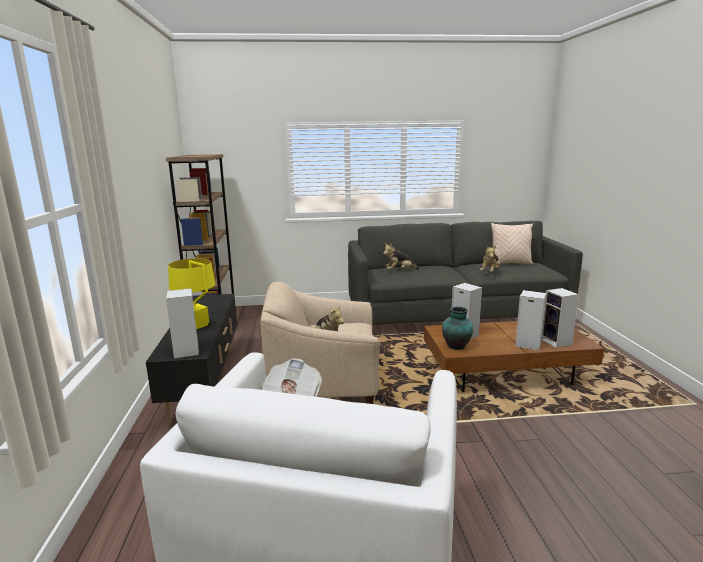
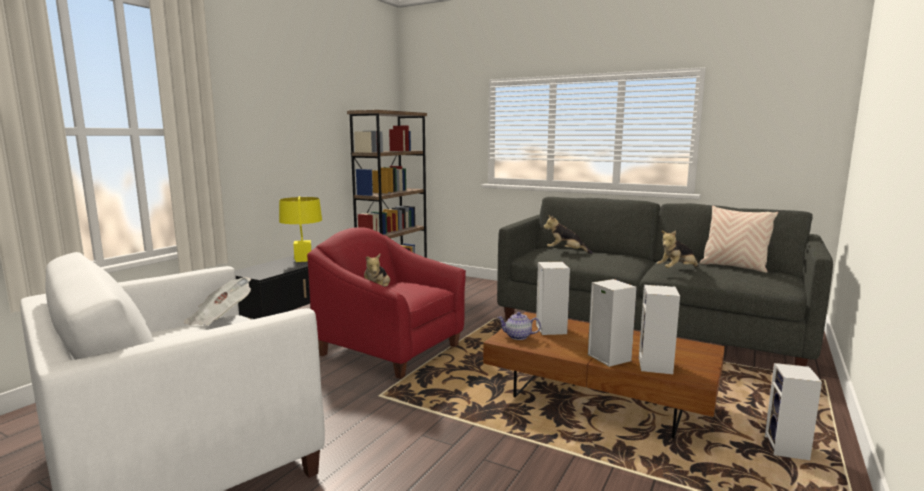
camera: 35 degrees right, 5 degrees down
(187, 351) = (258, 273): speaker -> speaker (787, 450)
(323, 387) = (391, 350): beige armchair -> red armchair
(457, 346) = (518, 336): vase -> teapot

